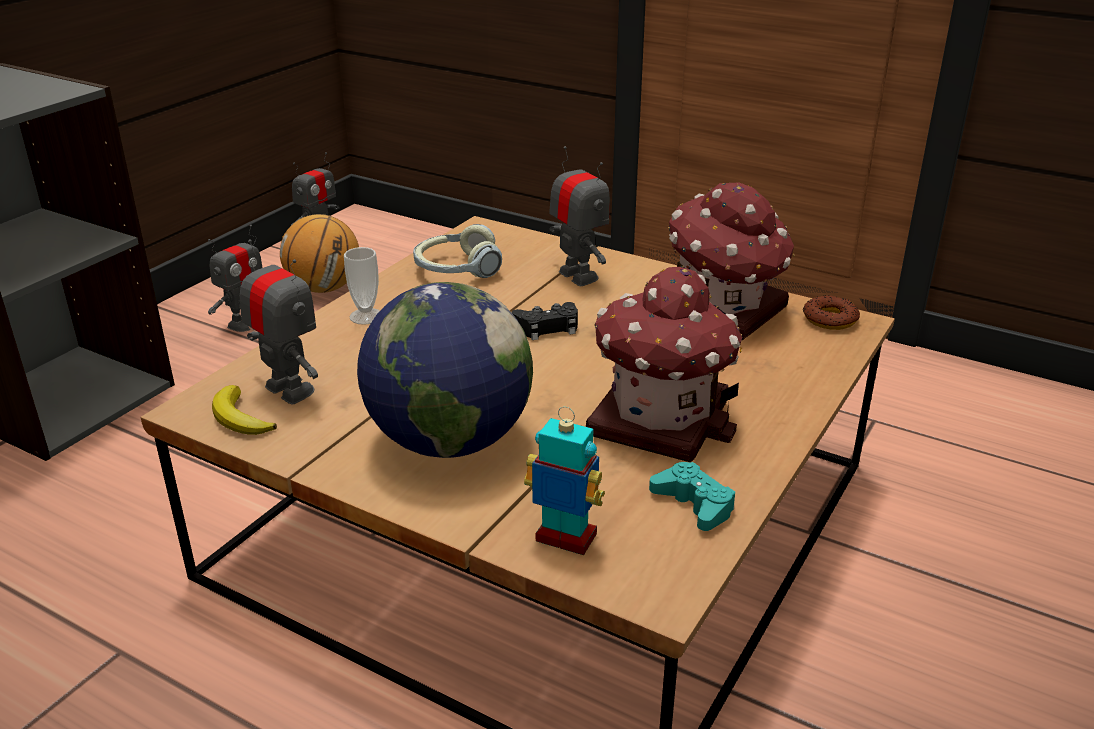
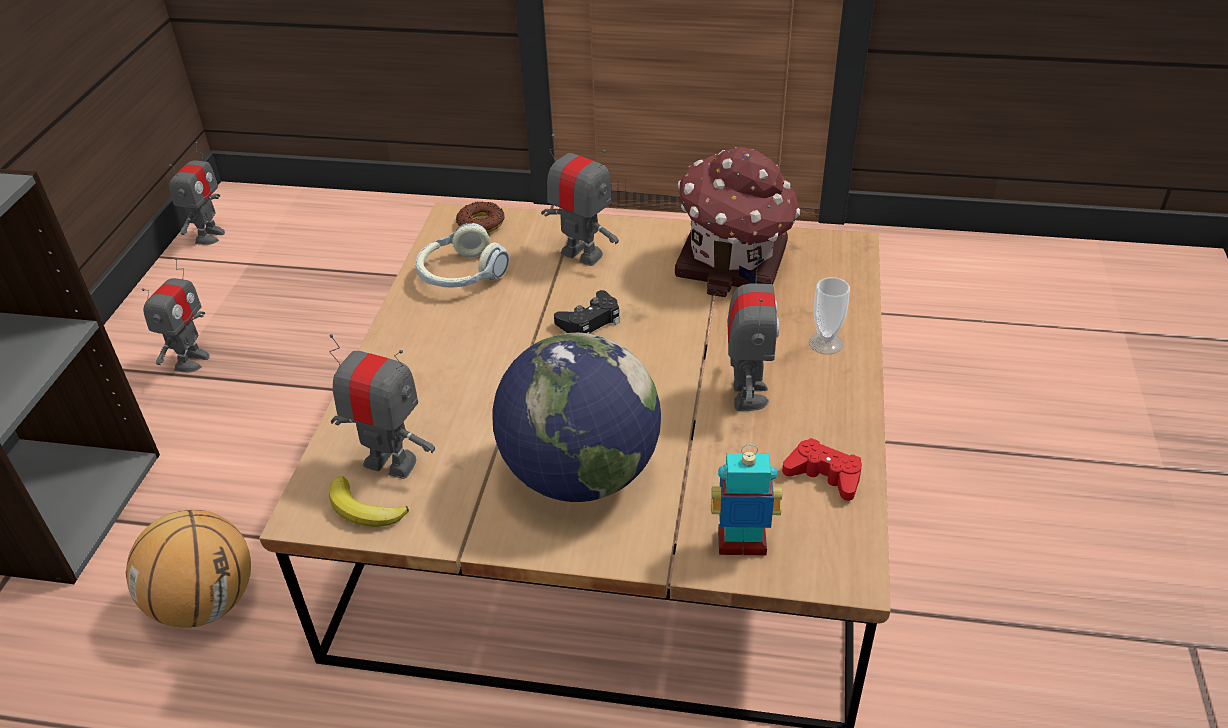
camera: 20 degrees left, 10 degrees up
(324, 288) = (253, 296): basketball -> basketball (206, 602)
(366, 316) = (408, 355): cup -> cup (825, 343)
(661, 418) = (747, 394): toy house -> toy robot
(694, 504) = (824, 475): turquoise game controller -> red game controller
(830, 319) = (828, 248): donut -> donut (481, 223)

